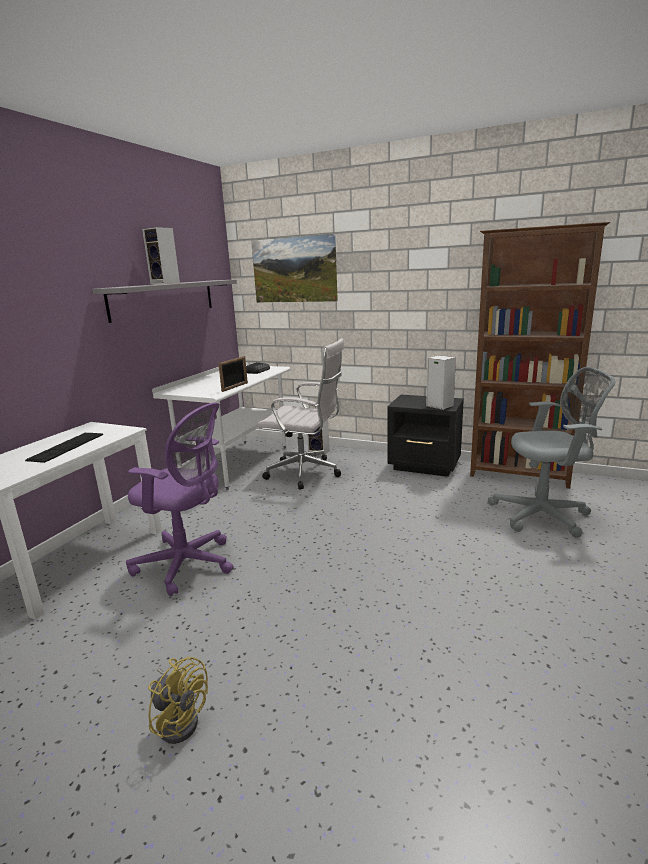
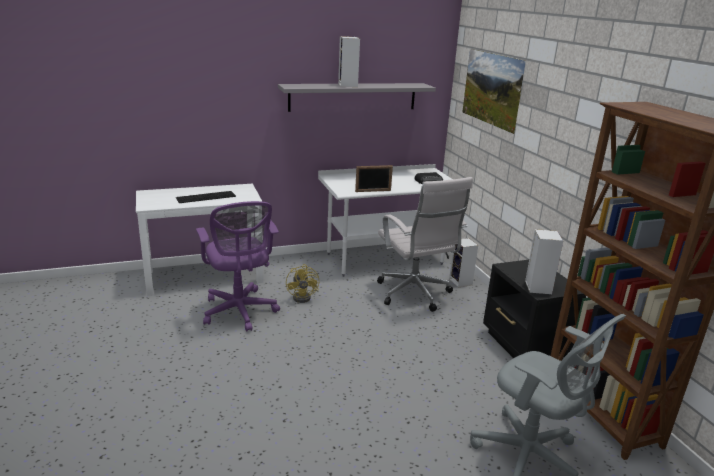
camera: 45 degrees right, 5 degrees up
(180, 719) = (116, 383): yellow fan -> yellow fan (304, 297)

